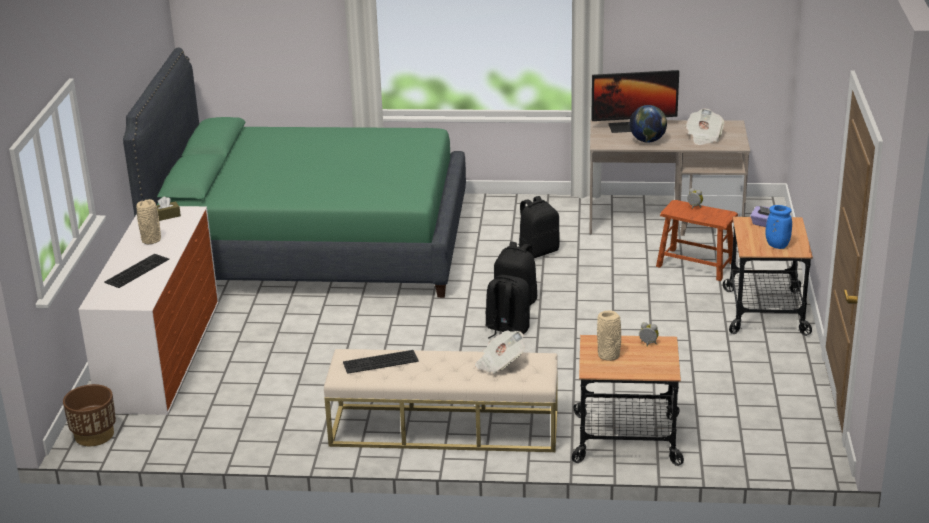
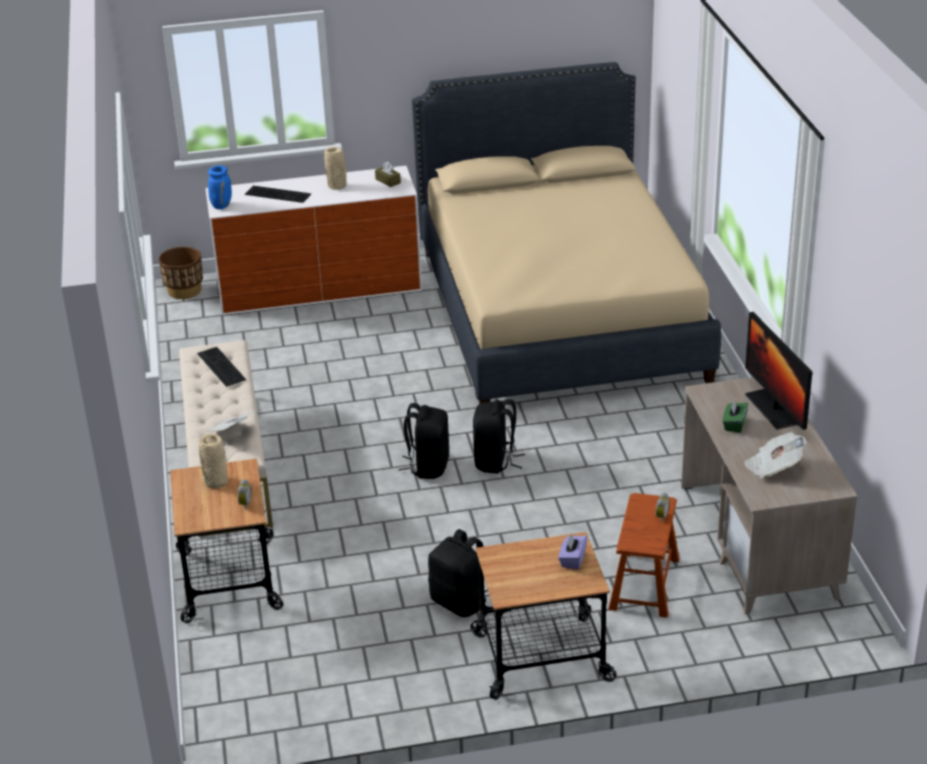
camera: 75 degrees right, 5 degrees up
(312, 245) = (559, 313): green bed -> beige bed
(538, 251) = (617, 457): black backpack -> black backpack (460, 602)
(647, 141) = (734, 424): globe -> green tissue box
(776, 246) = (514, 575): blue vase -> blue vase (221, 206)

